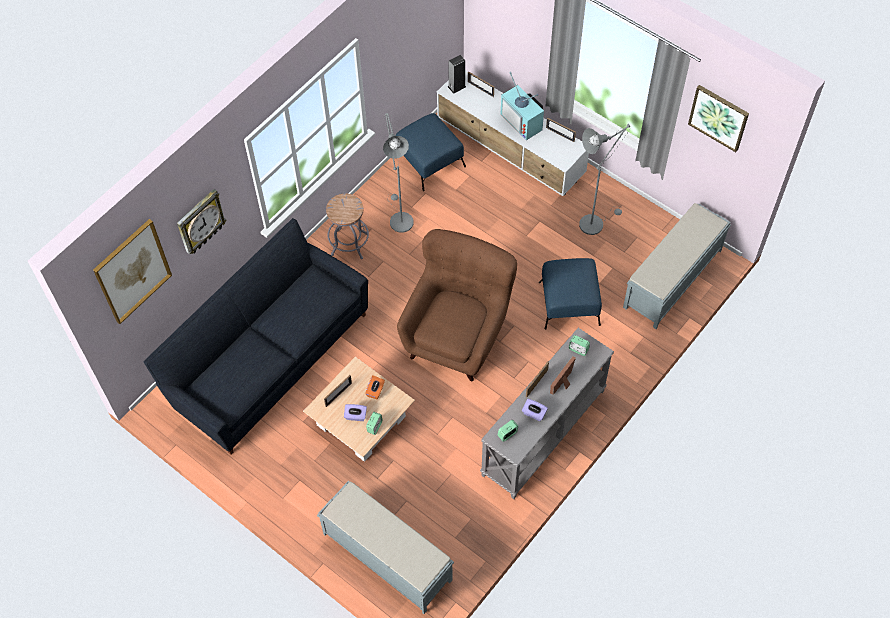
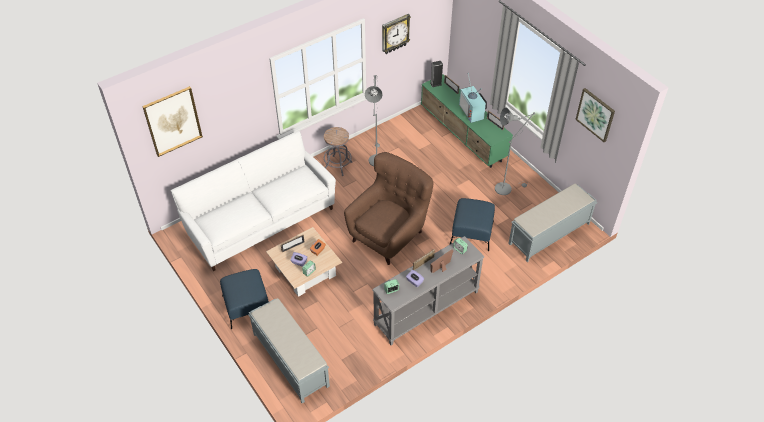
camera: 15 degrees right, 10 degrees down
(200, 222) = (229, 106): wall clock -> wall clock (395, 34)
(268, 358) = (260, 220): black sofa -> white sofa
(430, 161) = (408, 129): blue ottoman -> blue ottoman (247, 306)
(510, 151) = (463, 135): white tv stand -> green tv stand

